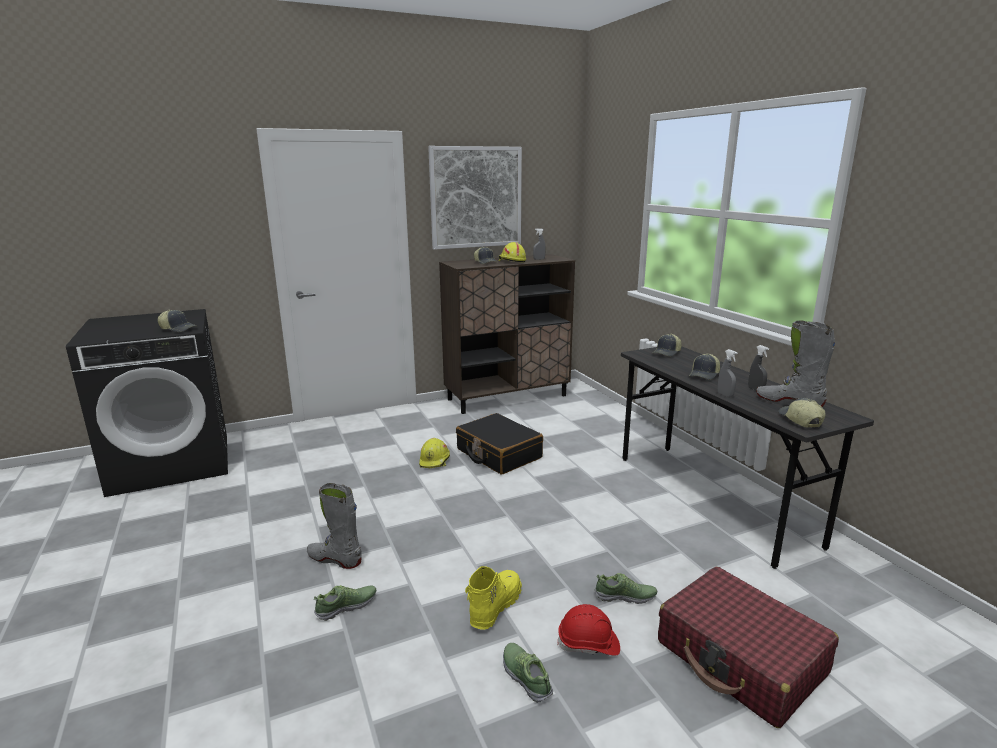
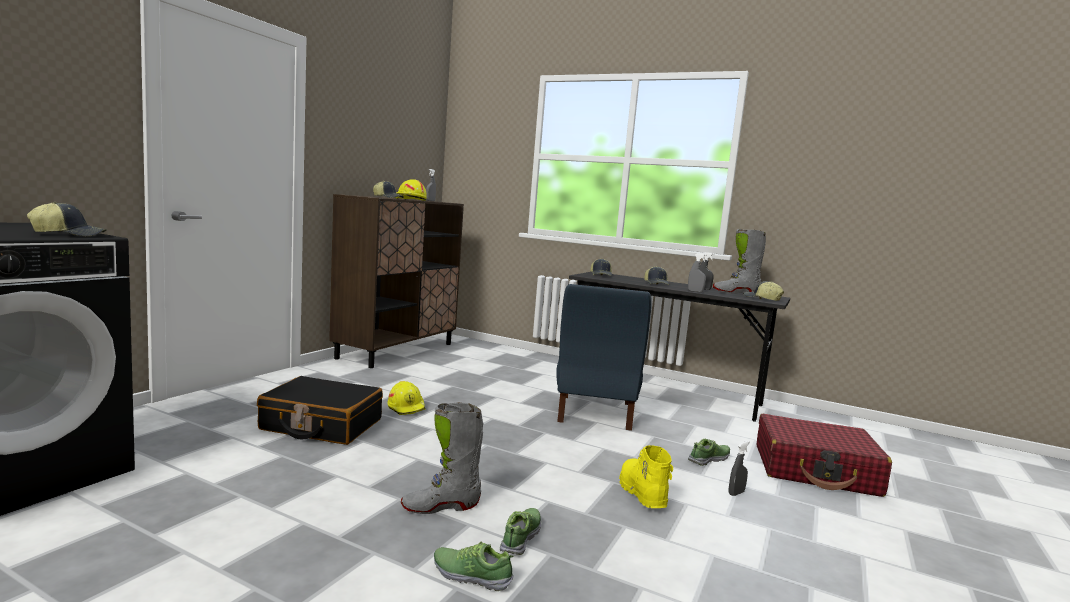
camera: 40 degrees left, 10 degrees down
(476, 197) = (367, 129): picture -> none
(498, 454) = (461, 392): black suitcase -> black suitcase (321, 425)
(526, 676) = (735, 526): shoe -> shoe (471, 575)
(588, 644) = (736, 493): red hard hat -> grey spray bottle
(589, 505) = (594, 412): none -> blue chair

